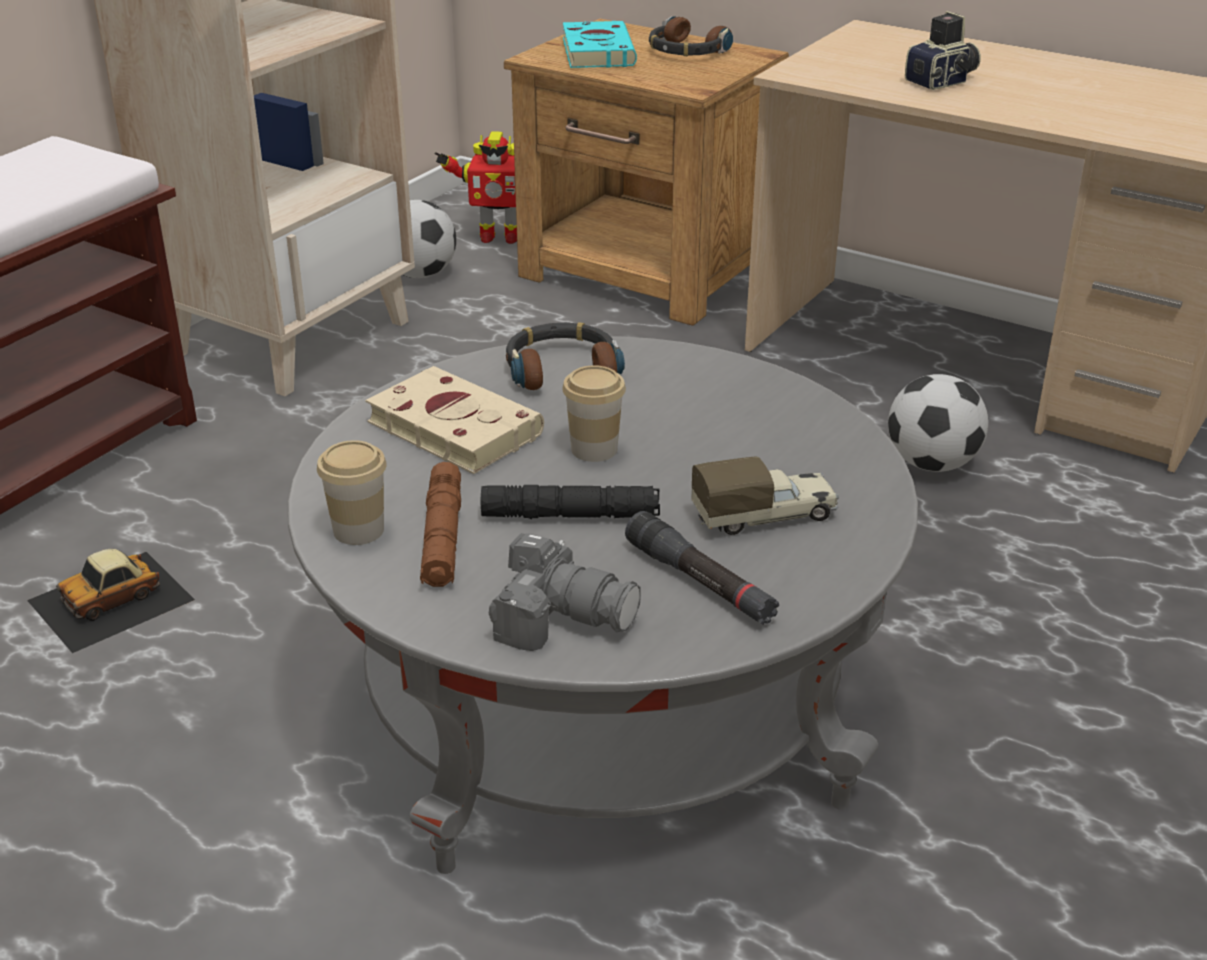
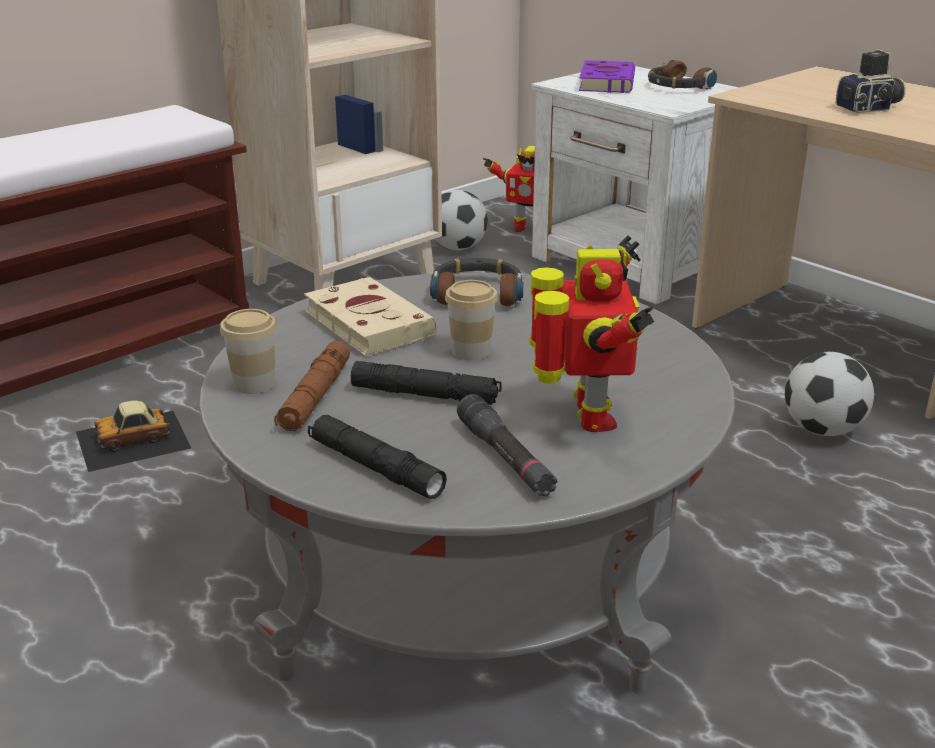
camera: 15 degrees right, 5 degrees down
(561, 618) = (375, 467): camera -> black flashlight
(597, 51) = (606, 82): turquoise book -> purple book
(646, 273) = (634, 264): brown nightstand -> white nightstand
(766, 516) = (588, 417): toy truck -> toy robot

